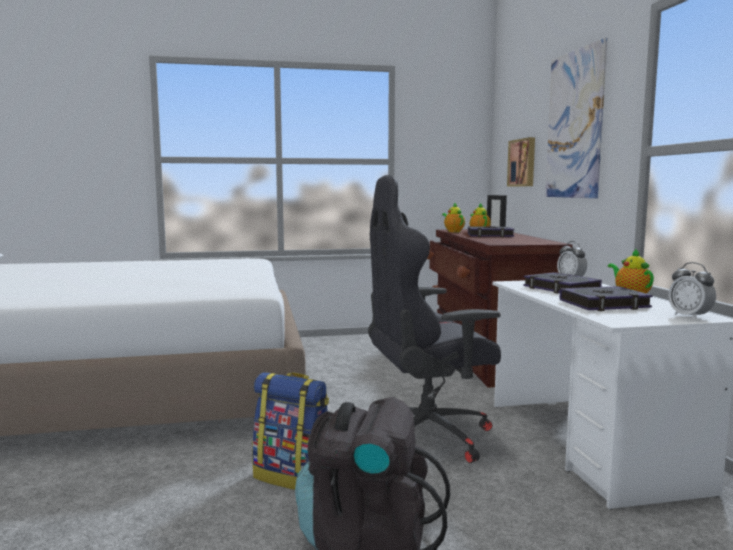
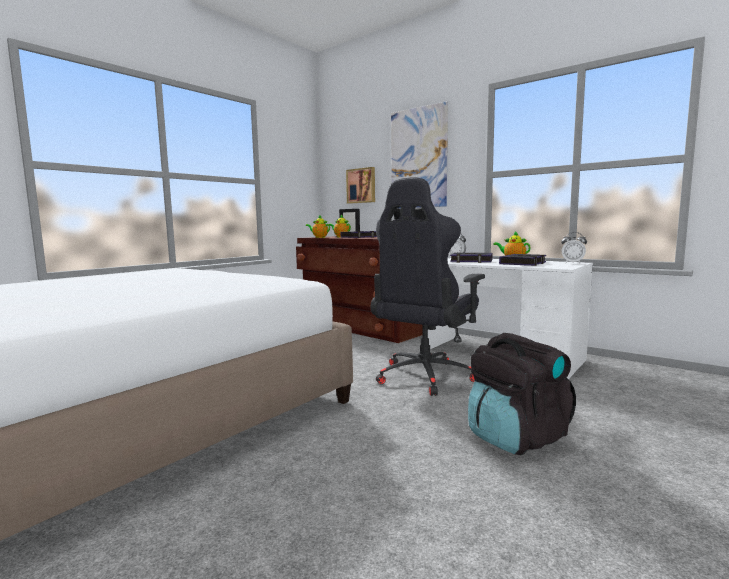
camera: 40 degrees left, 0 degrees up
(293, 476) = (402, 425): backpack -> none

